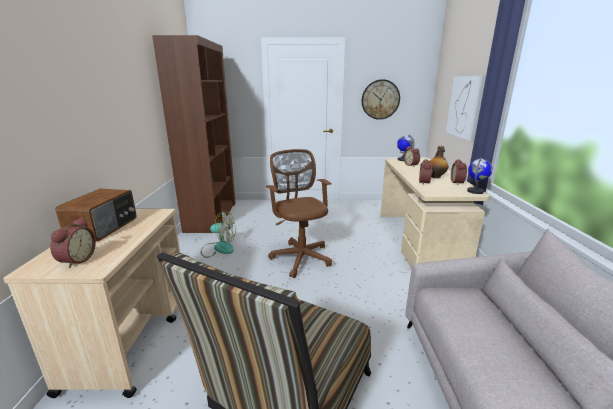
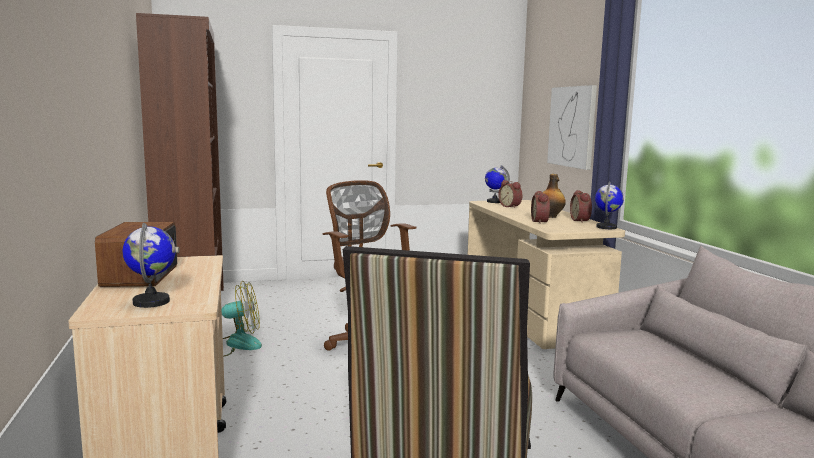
camera: 15 degrees left, 10 degrees down
(76, 260) = (152, 302): alarm clock -> globe
(380, 99) = (449, 119): wall clock -> none

